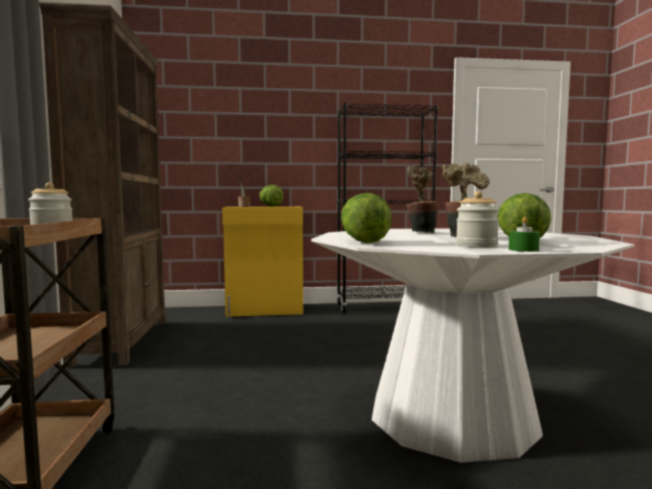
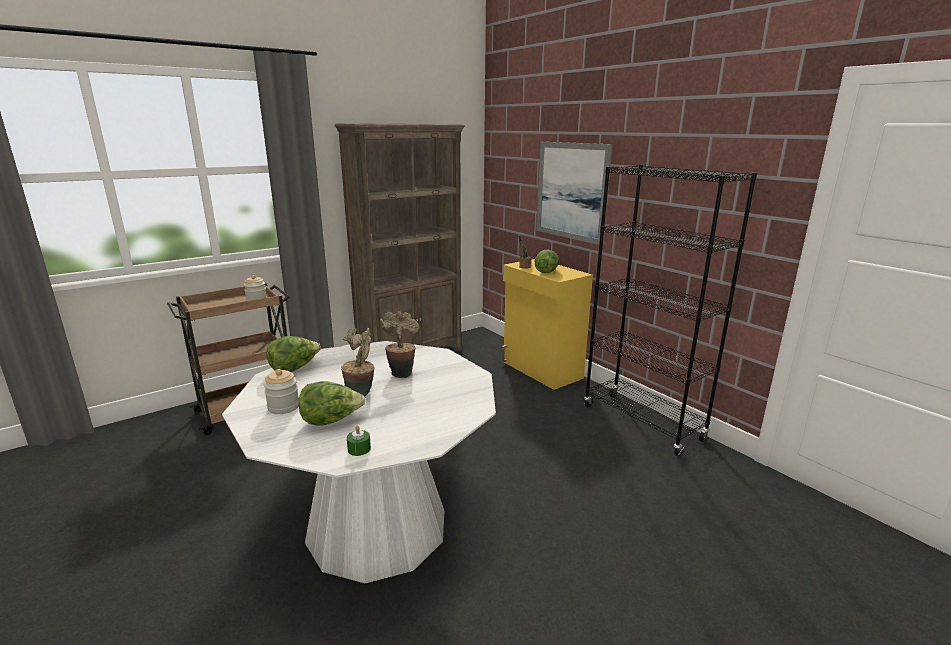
camera: 60 degrees right, 15 degrees up
(264, 138) = (571, 191): none -> picture
(523, 250) = (254, 426): green candle -> green candle (359, 449)

